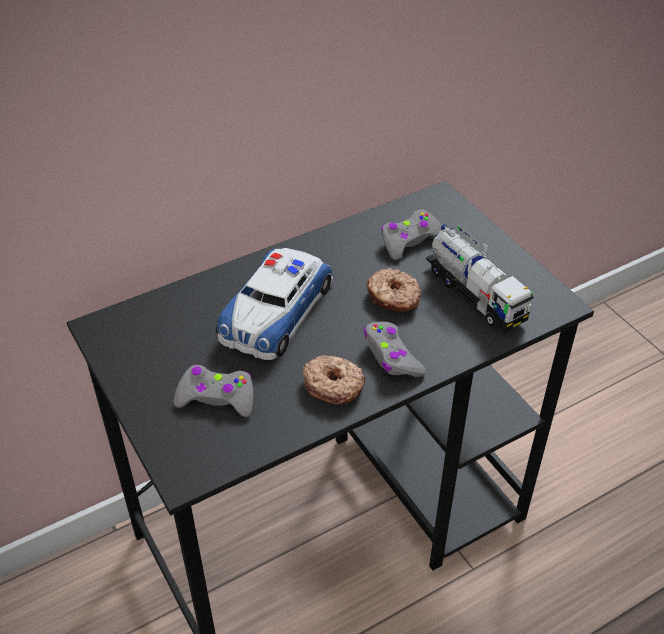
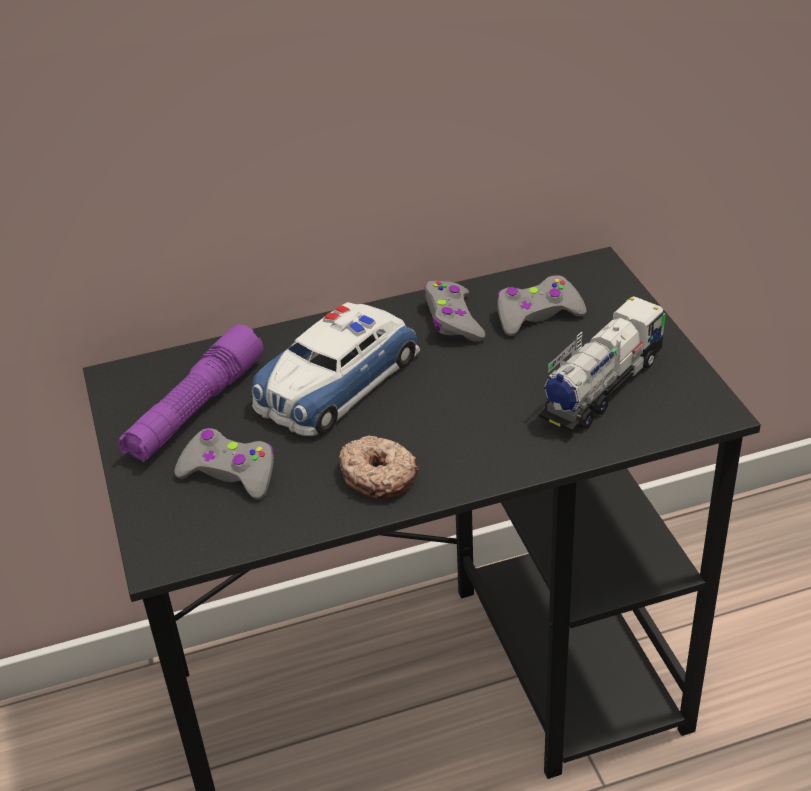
camera: 15 degrees right, 5 degrees down
(171, 347) = (195, 409): none -> purple flashlight
(392, 356) = (465, 450): grey game controller -> grey game controller (453, 320)
(393, 297) = (492, 380): donut -> none
(475, 294) = (601, 387): toy truck -> toy truck turned 120 degrees counterclockwise

